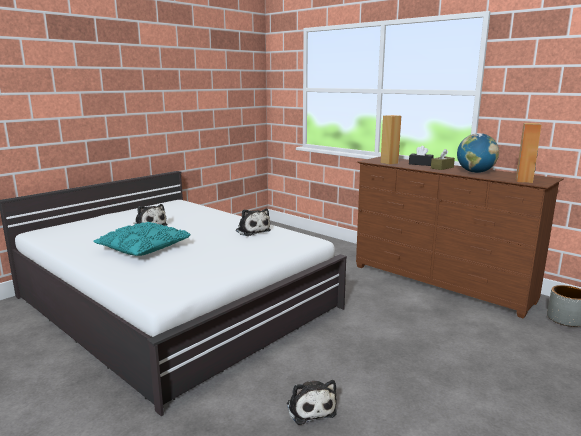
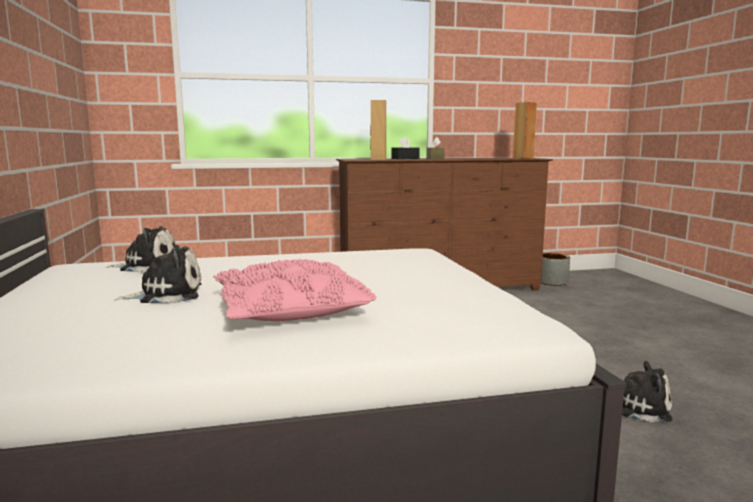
camera: 55 degrees left, 5 degrees down
(144, 248) = (290, 310): turquoise pillow -> pink pillow
(252, 231) = (331, 259): plush toy -> plush toy (147, 266)
(475, 172) = (470, 158): globe -> none

